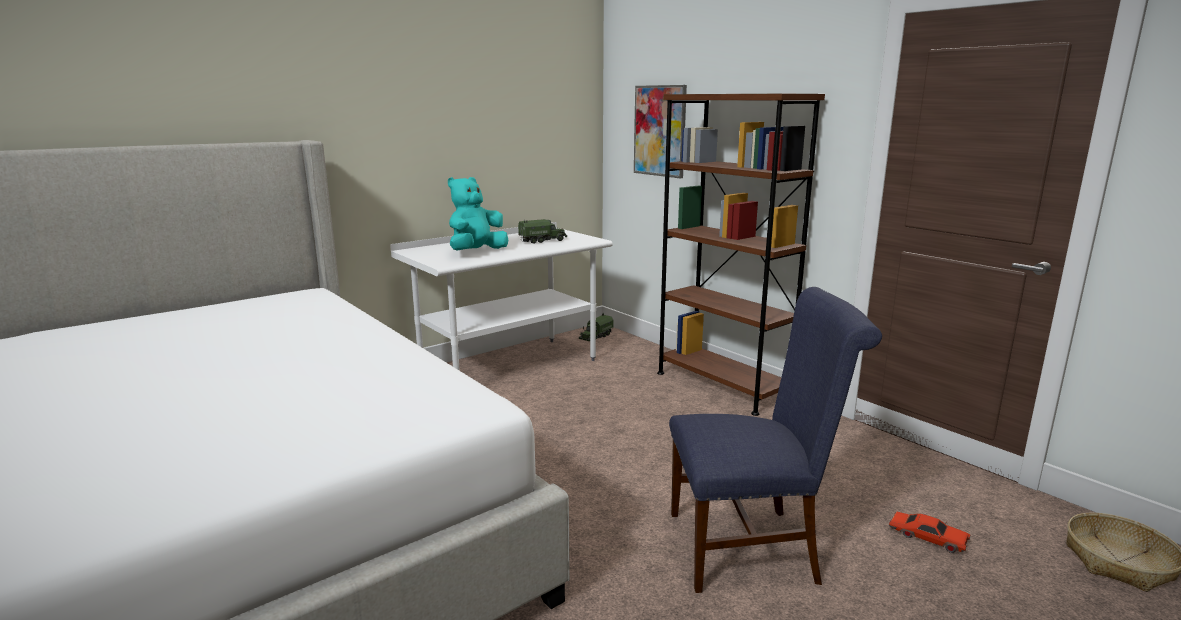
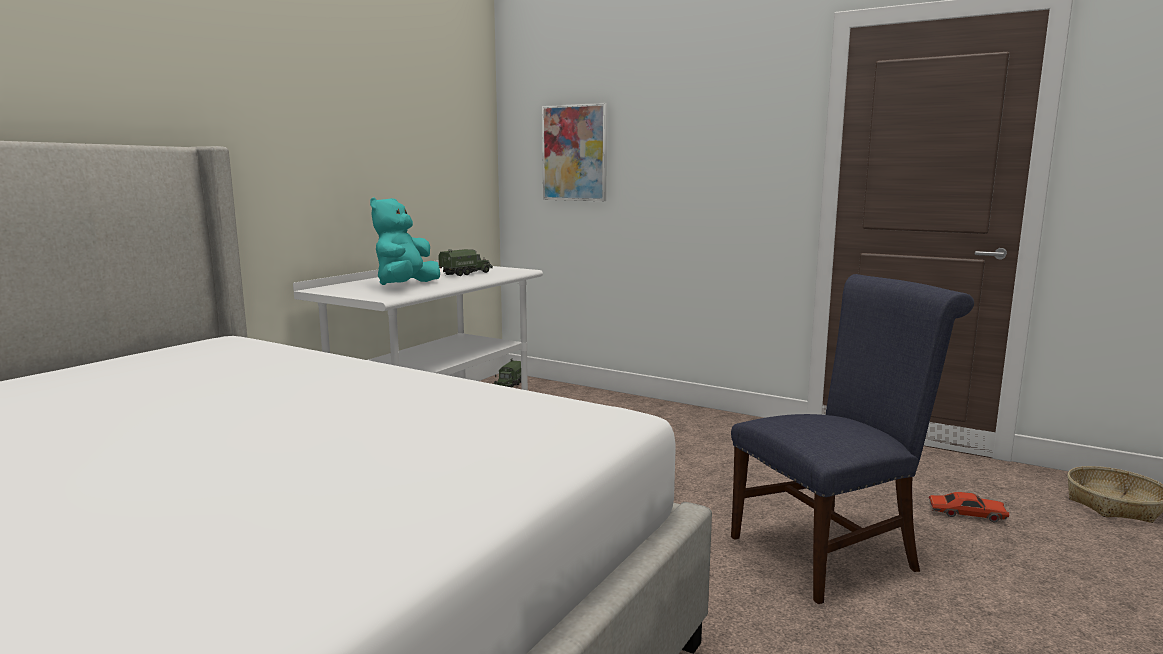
camera: 20 degrees left, 5 degrees down
(722, 385) = (677, 414): brown bookcase -> none

